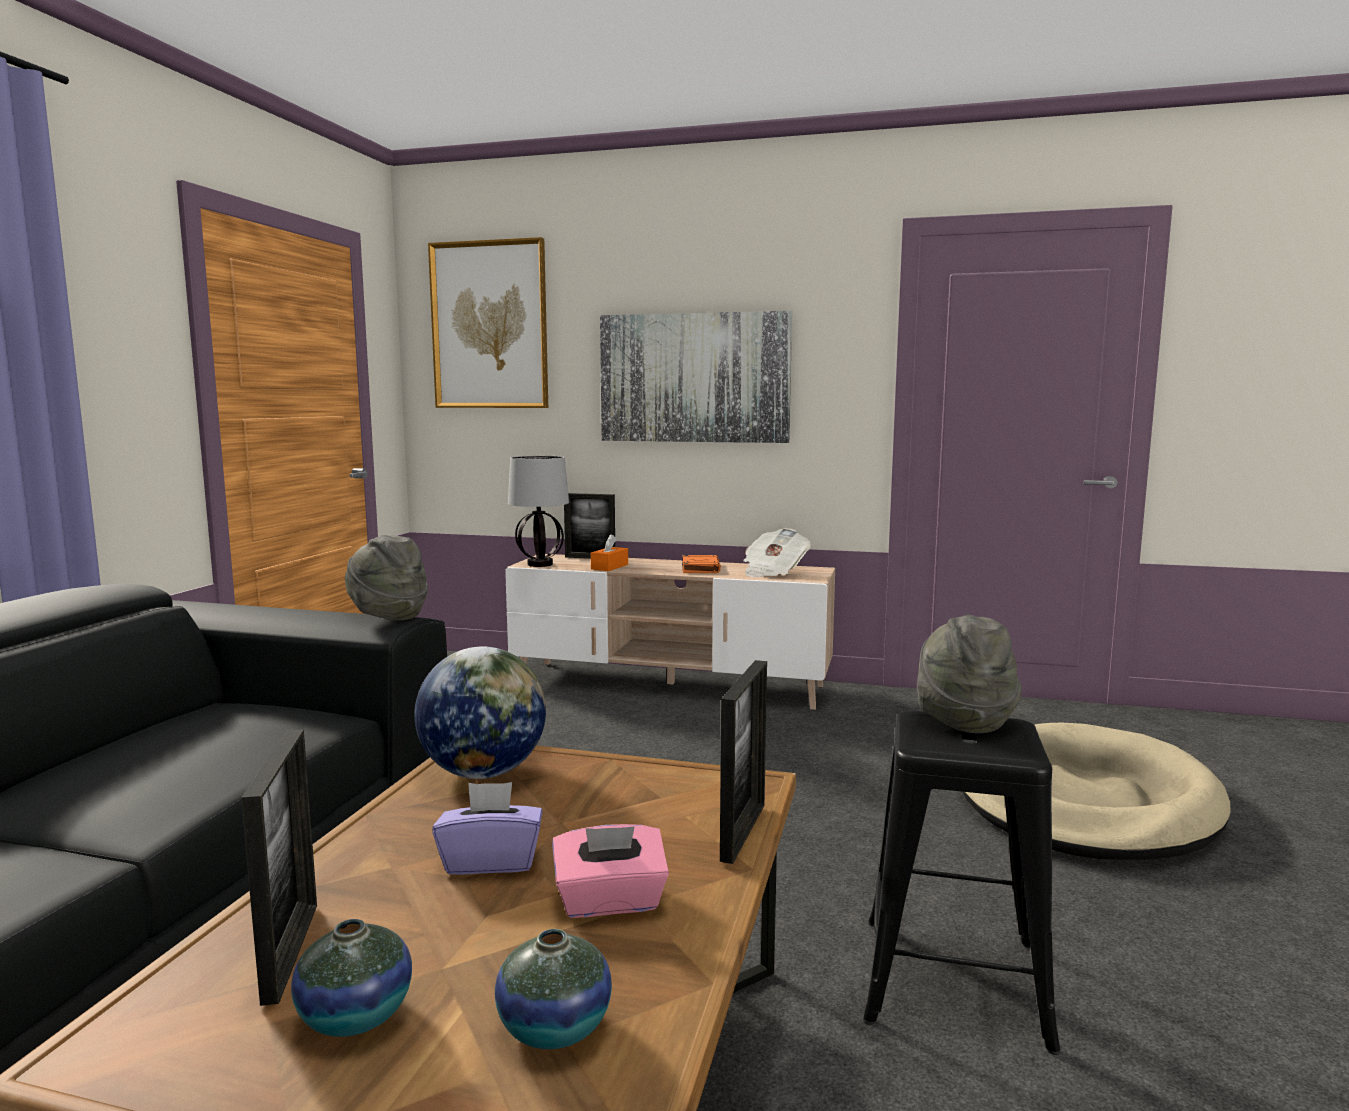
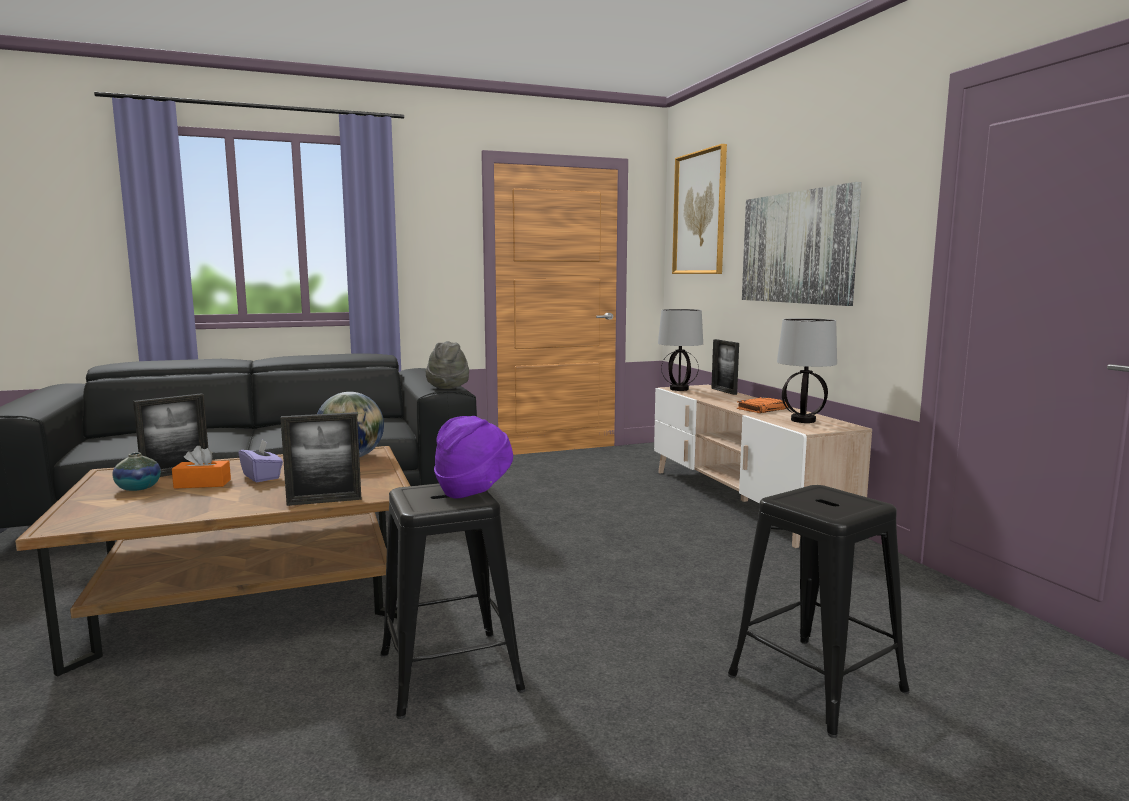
camera: 55 degrees right, 0 degrees up
(554, 1027) = (138, 509): vase -> none
(609, 567) = (710, 397): orange tissue box -> orange tissue box (202, 484)
(610, 902) = (237, 497): pink tissue box -> none
(773, 572) = (802, 420): newspaper -> table lamp
(962, 718) = (474, 491): grey hat -> purple hat
(1086, 801) = (816, 682): beige dog bed -> black stool

